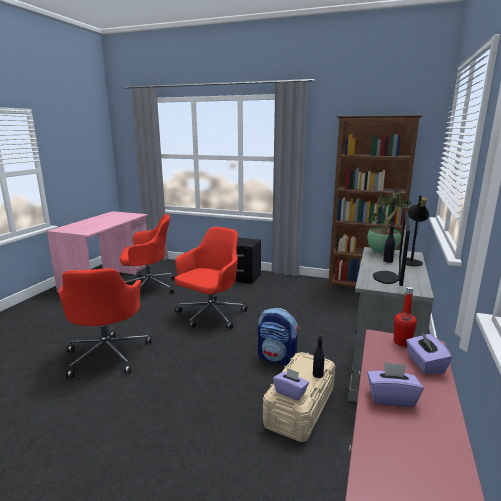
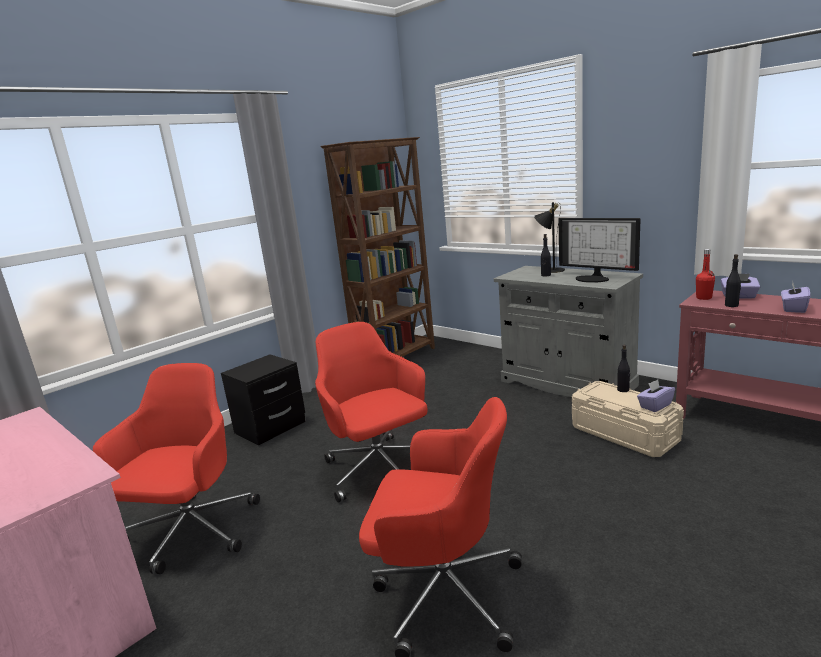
camera: 65 degrees left, 0 degrees up
(277, 358) = (527, 432): backpack -> none
(379, 357) = (731, 305): none -> black bottle
(382, 252) = (518, 274): potted plant -> none

